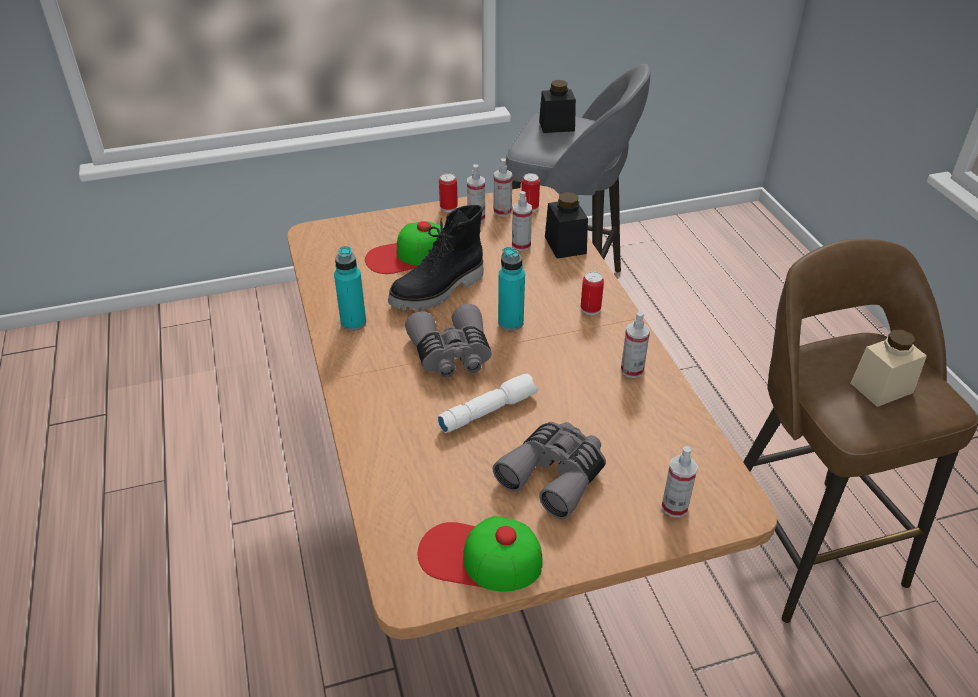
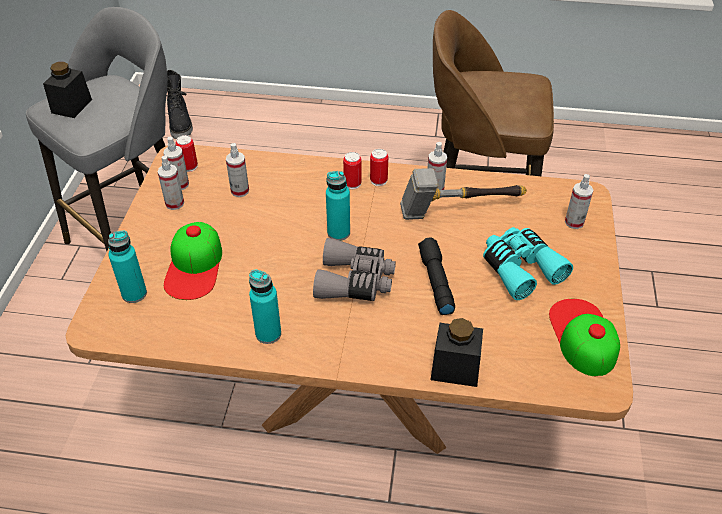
camera: 65 degrees left, 5 degrees up
(357, 237) = (134, 294): none -> turquoise bottle
(438, 291) = (264, 262): black boot -> black boot (181, 123)
(448, 207) = (142, 216): can -> can (378, 180)
(479, 557) = (582, 336): cap -> cap turned 135 degrees clockwise
(488, 410) = (435, 281): white flashlight -> black flashlight
(555, 474) = (520, 268): grey binoculars -> turquoise binoculars
(565, 245) = (260, 166): black jar -> black jar (455, 368)
(610, 399) = (458, 211): none -> hammer
(881, 388) = (509, 95): beige jar -> none

